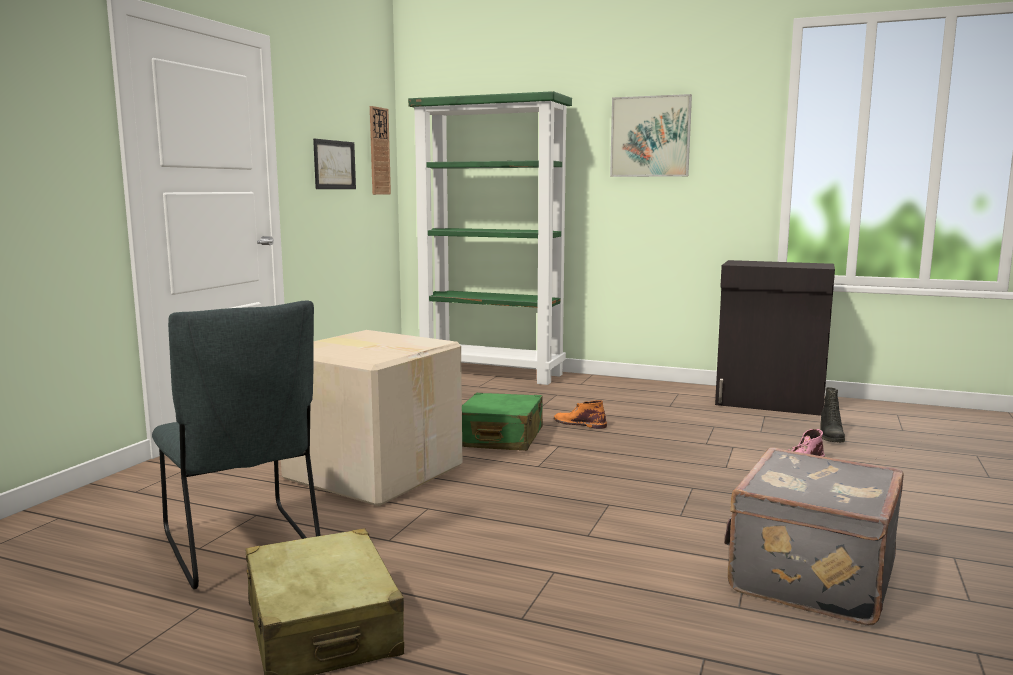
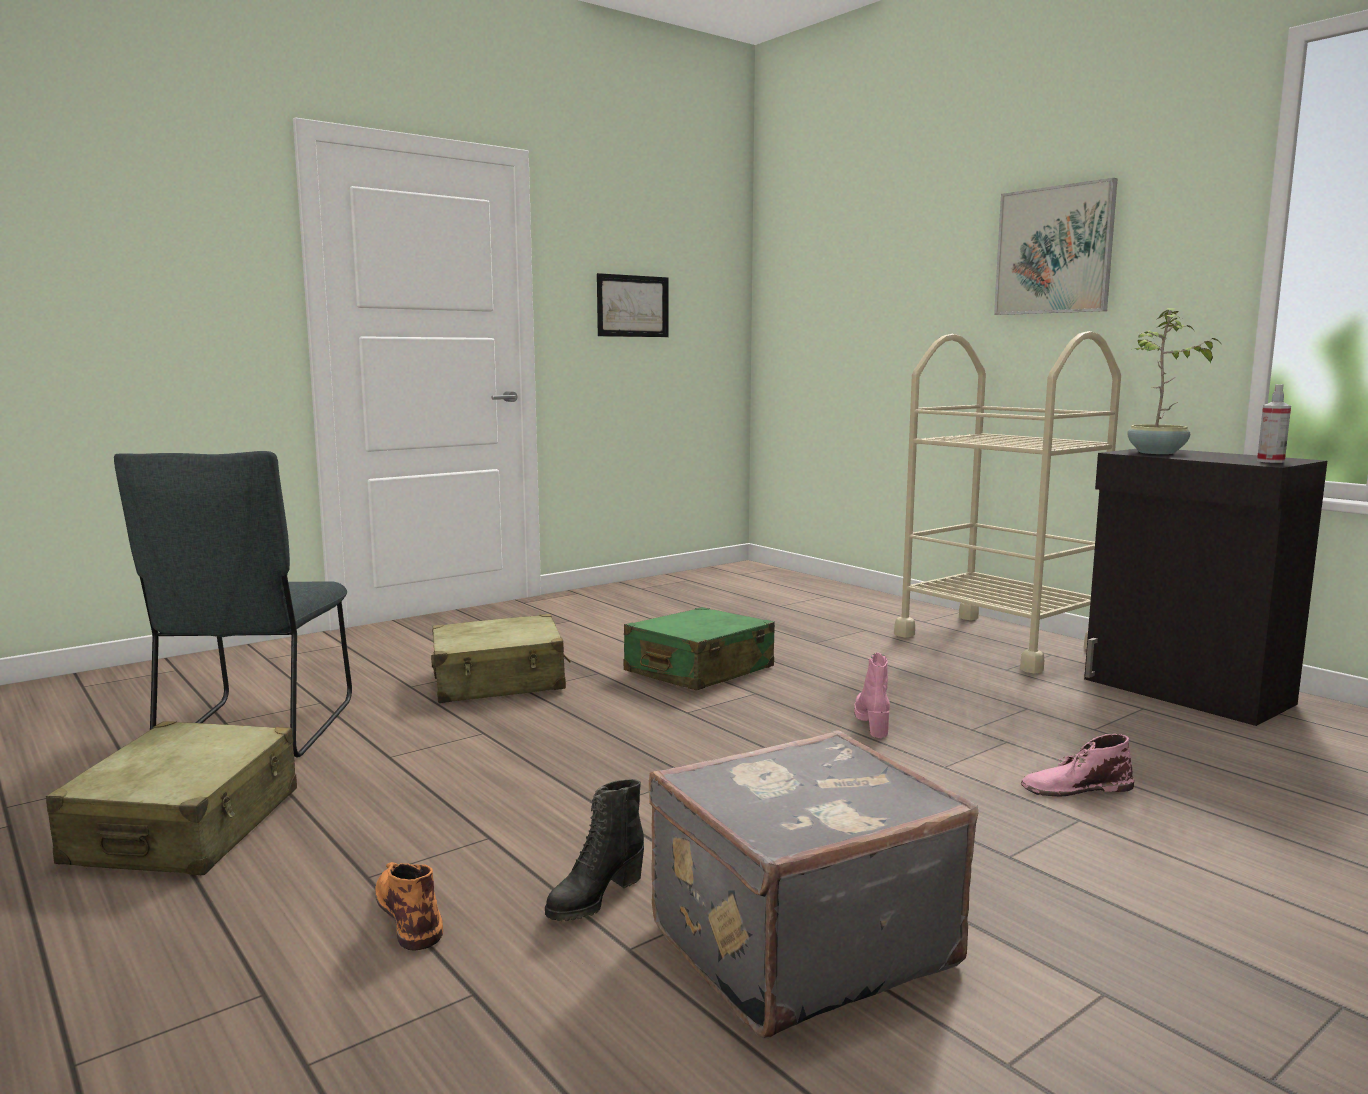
camera: 30 degrees right, 0 degrees up
(374, 471) = (499, 681): cardboard box -> beige suitcase
(379, 151) = (716, 288): wall clock -> none
(492, 373) = (826, 592): green bookcase -> none
(579, 423) = (832, 671): orange boot -> orange boot (409, 912)
(640, 390) = (997, 642): none -> beige cart
(652, 450) = (873, 722): none -> pink boot
(749, 263) = (1157, 453): none -> potted plant
(816, 265) = (1270, 461): none -> spray bottle
(830, 437) = (1209, 760): black boot -> black boot (594, 898)

